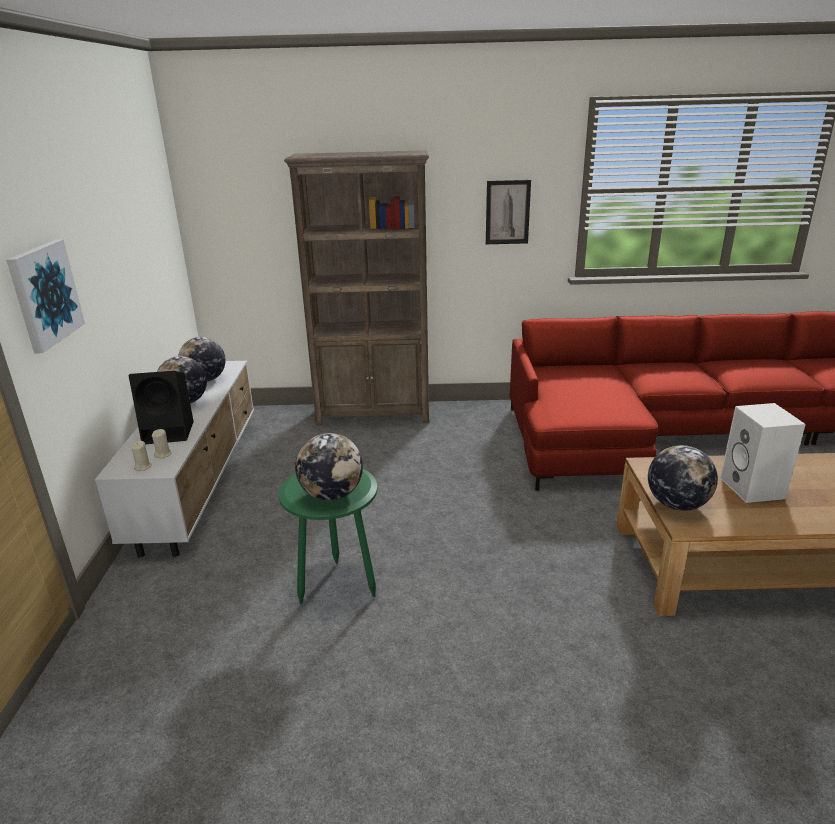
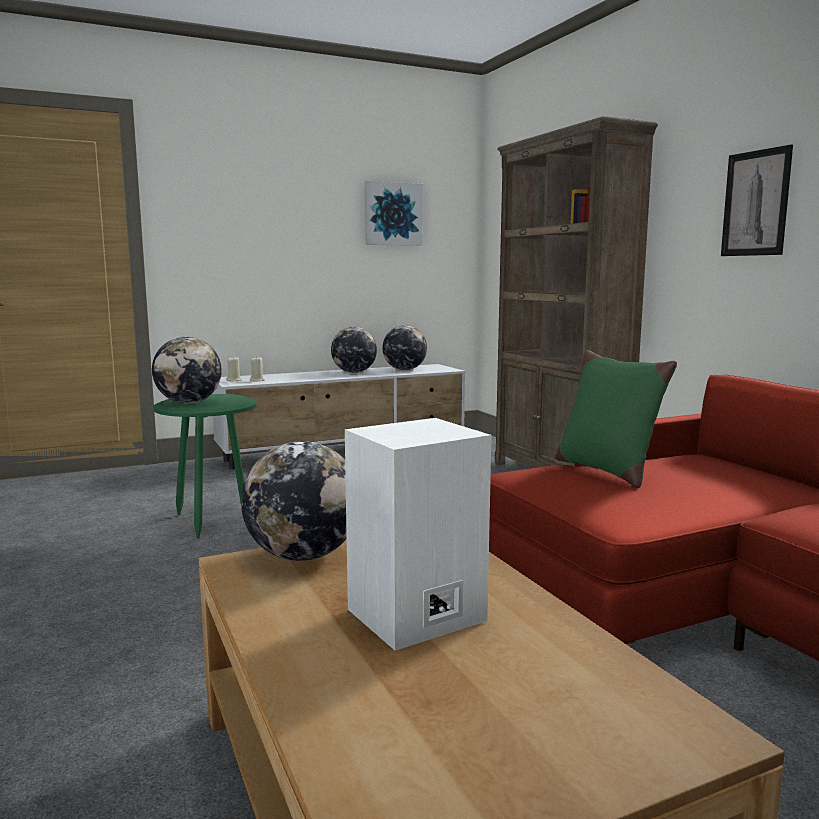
camera: 65 degrees right, 15 degrees down
(45, 294) = (212, 224): picture -> picture (393, 214)
(170, 432) = (296, 377): black speaker -> none
(560, 396) = (606, 470): none -> green pillow

